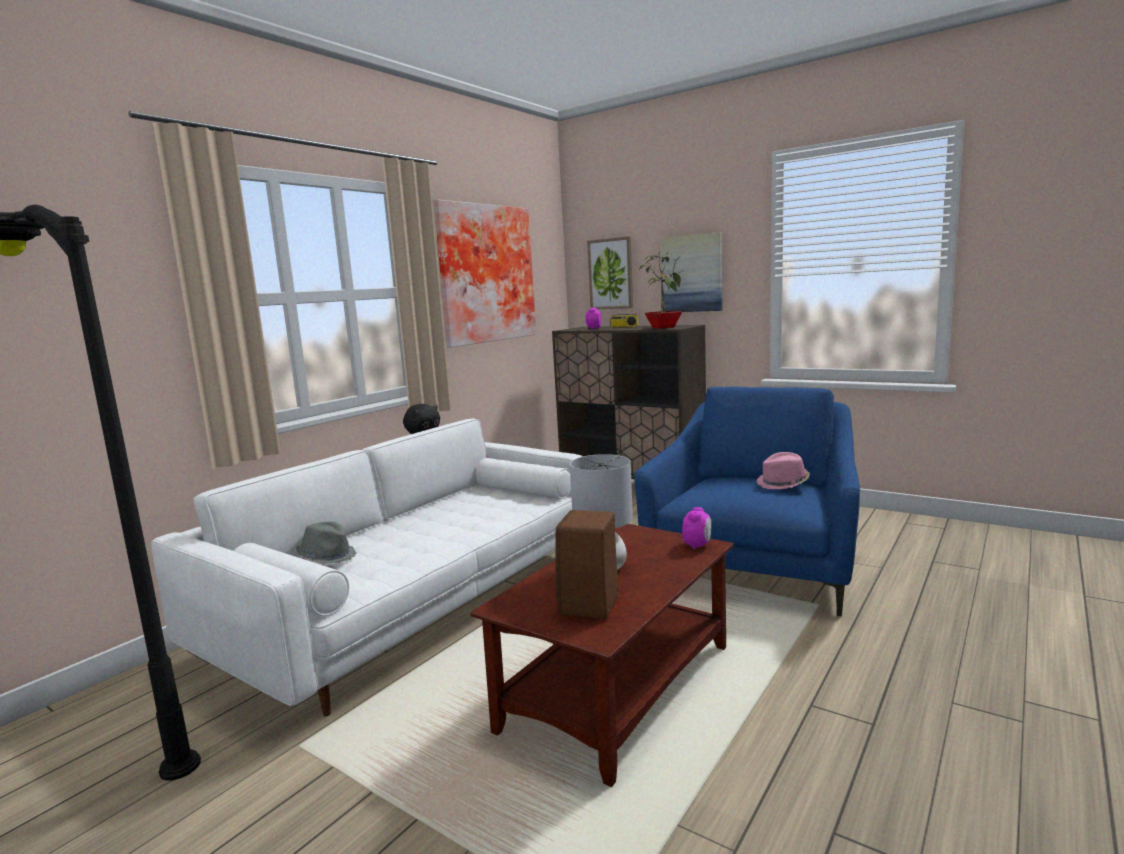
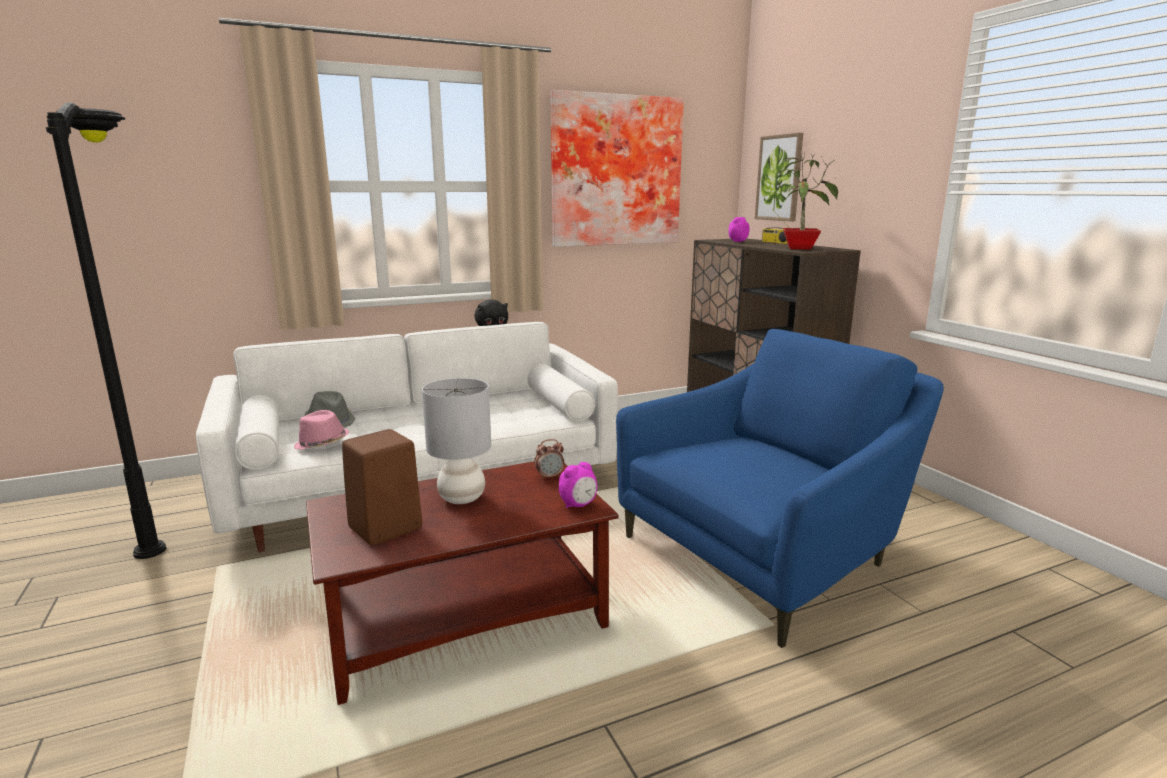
camera: 30 degrees right, 5 degrees up
(639, 535) = (549, 476): none -> alarm clock
(692, 273) = (859, 183): picture -> none
(783, 484) = (792, 465): pink hat -> pink hat (322, 444)

